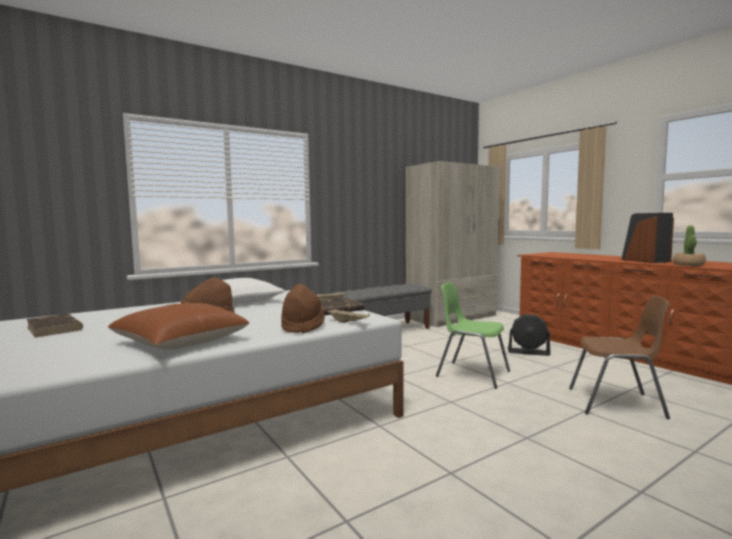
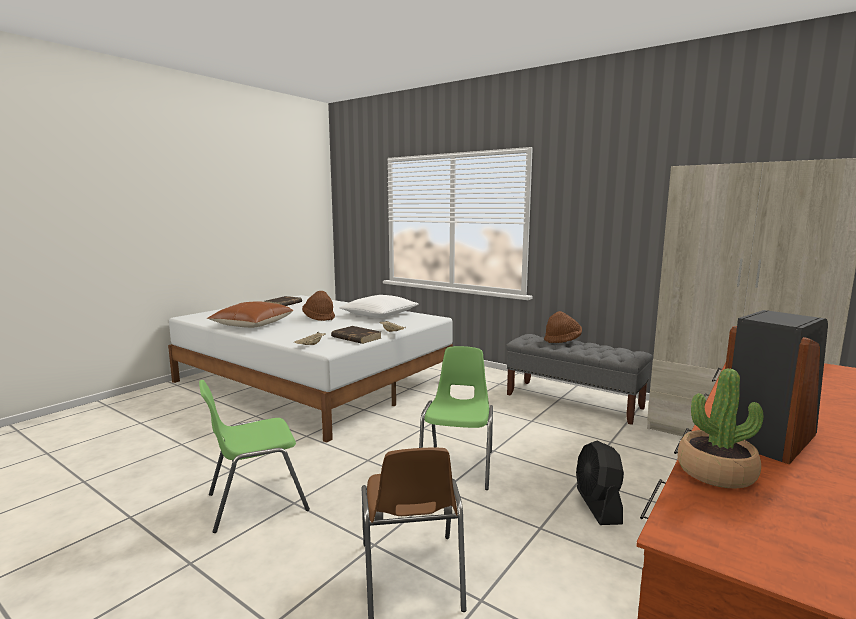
camera: 70 degrees right, 5 degrees up
(302, 327) = (294, 338): brown hat -> brown hat (562, 340)
(525, 457) = (255, 502): none -> green chair

